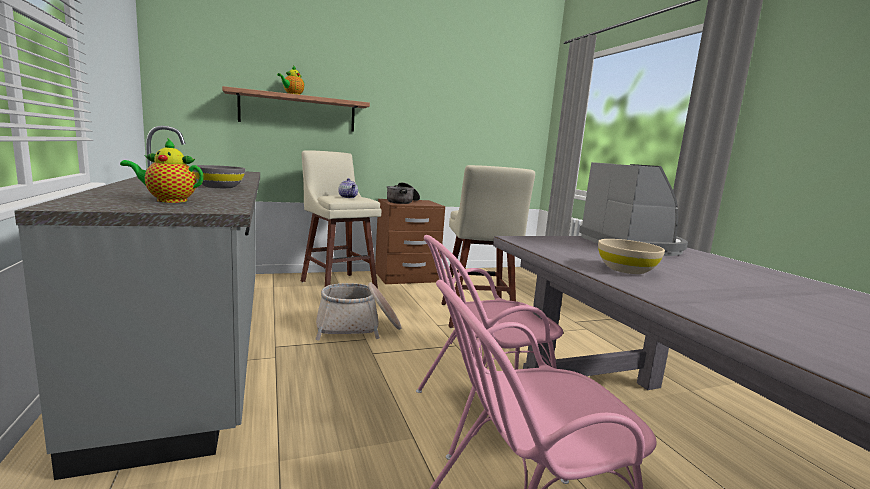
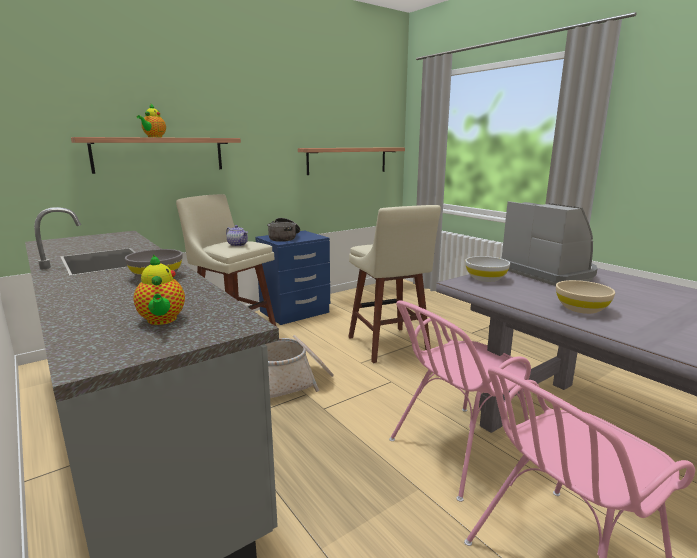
camera: 15 degrees left, 5 degrees up
(168, 200) = (162, 320): teapot -> teapot turned 90 degrees counterclockwise
(406, 277) = (295, 312): brown nightstand -> blue nightstand
(483, 138) = (347, 160): none -> shelf
(551, 240) = (485, 278): none -> white bowl

